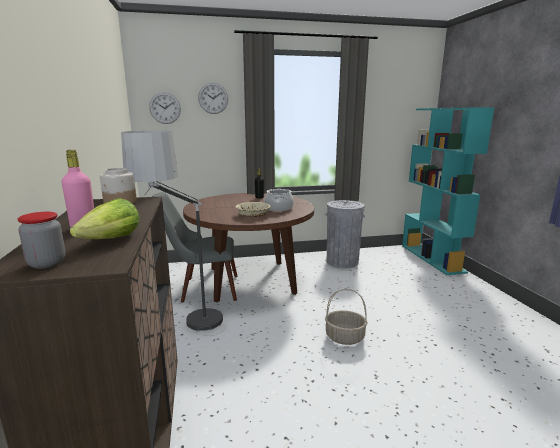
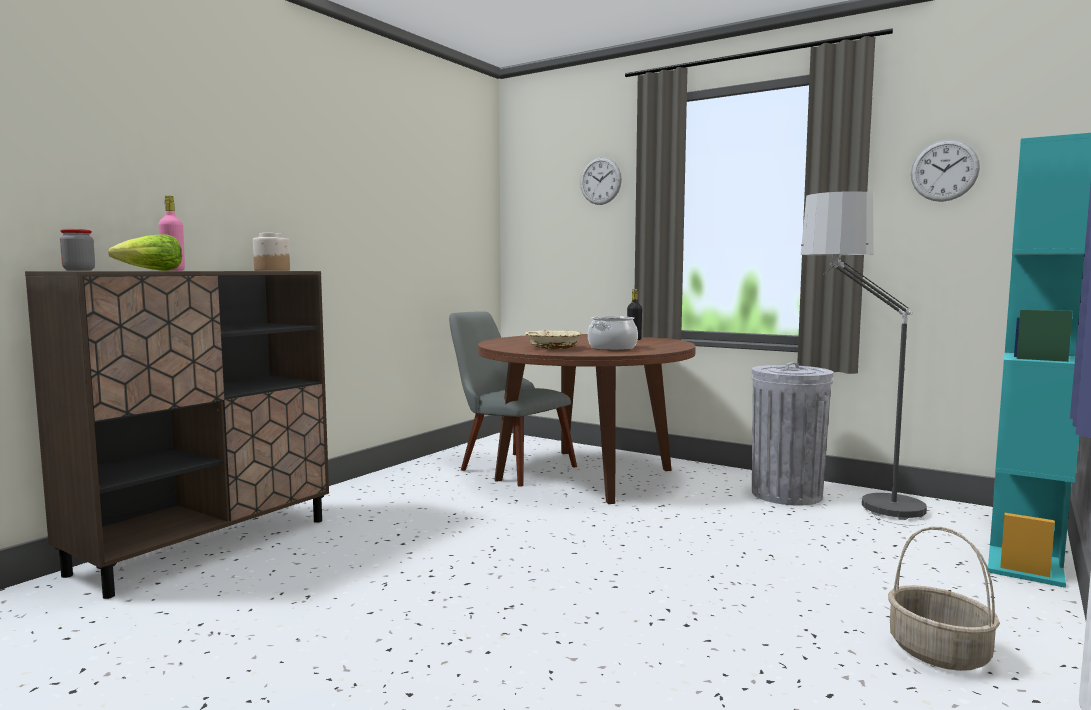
camera: 45 degrees right, 10 degrees down
(165, 108) = (539, 200): wall clock -> wall clock (944, 170)
(191, 339) = (402, 499): floor lamp -> floor lamp (862, 519)
(344, 337) = (565, 562): basket -> basket (937, 652)

